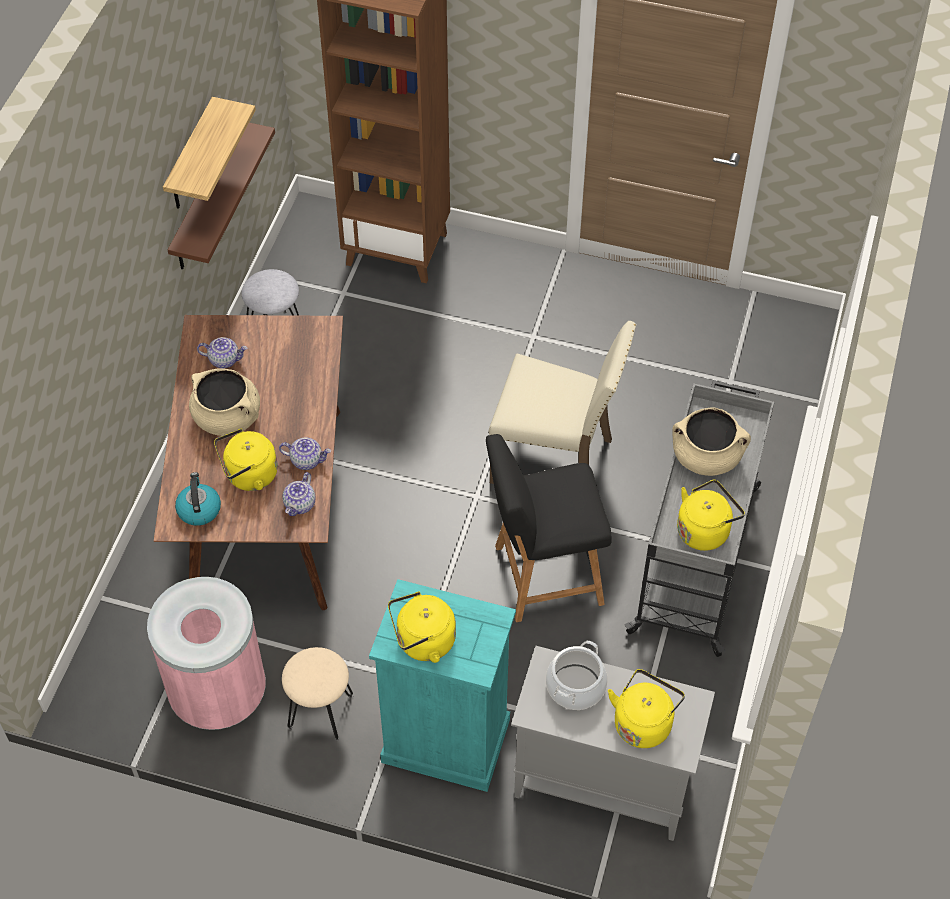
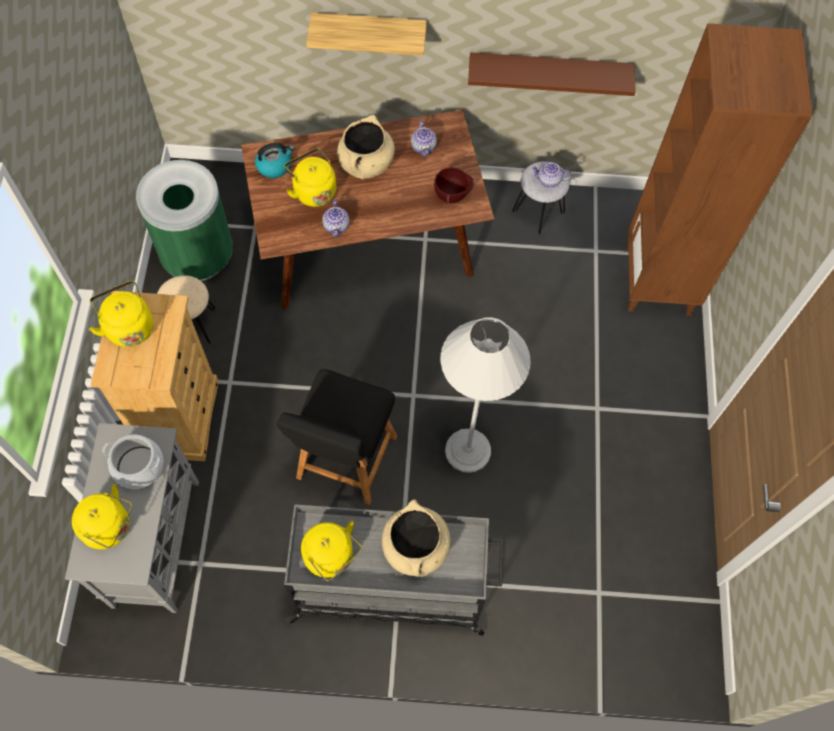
camera: 75 degrees right, 10 degrees up
(191, 158) = (545, 25): shelf -> shelf (369, 32)
(219, 694) = (198, 256): pink trash can -> green trash can
(300, 505) = (292, 231): teapot -> teapot (548, 180)
(301, 346) = (452, 196): none -> brown bowl
(445, 741) = (179, 417): turquoise dresser -> beige dresser
(542, 576) = (345, 462): black chair -> black chair turned 135 degrees counterclockwise
(555, 458) = (468, 450): beige chair -> white floor lamp

